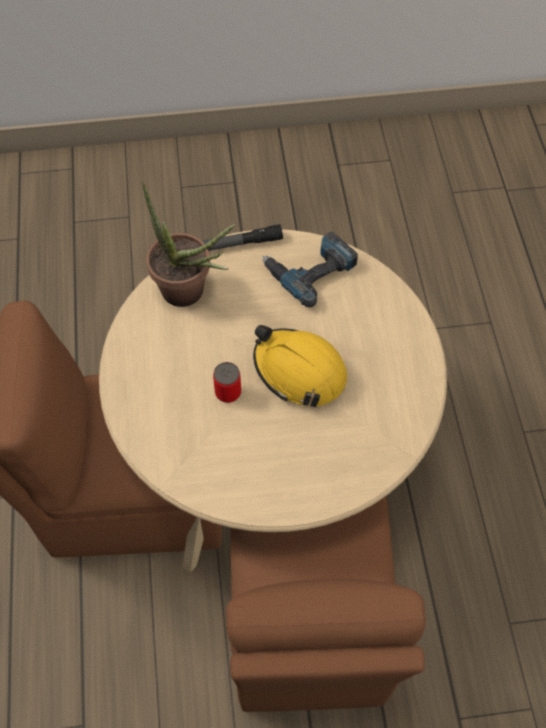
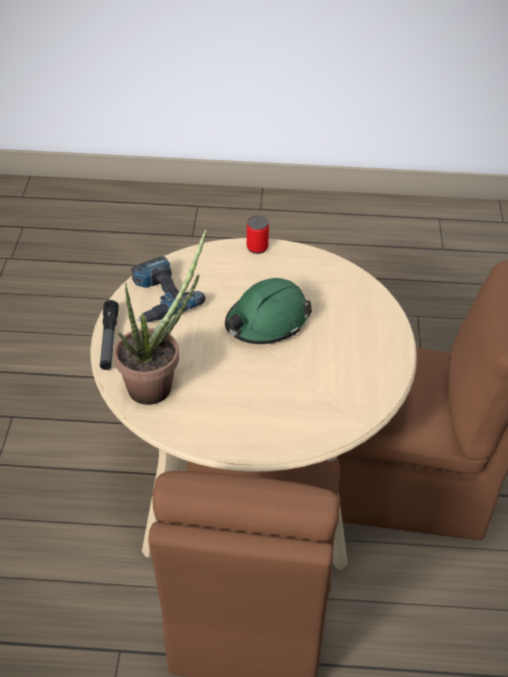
camera: 80 degrees left, 15 degrees down
(228, 392) = (277, 371): can -> can (257, 247)
(299, 371) = (267, 322): yellow hard hat -> green hard hat

